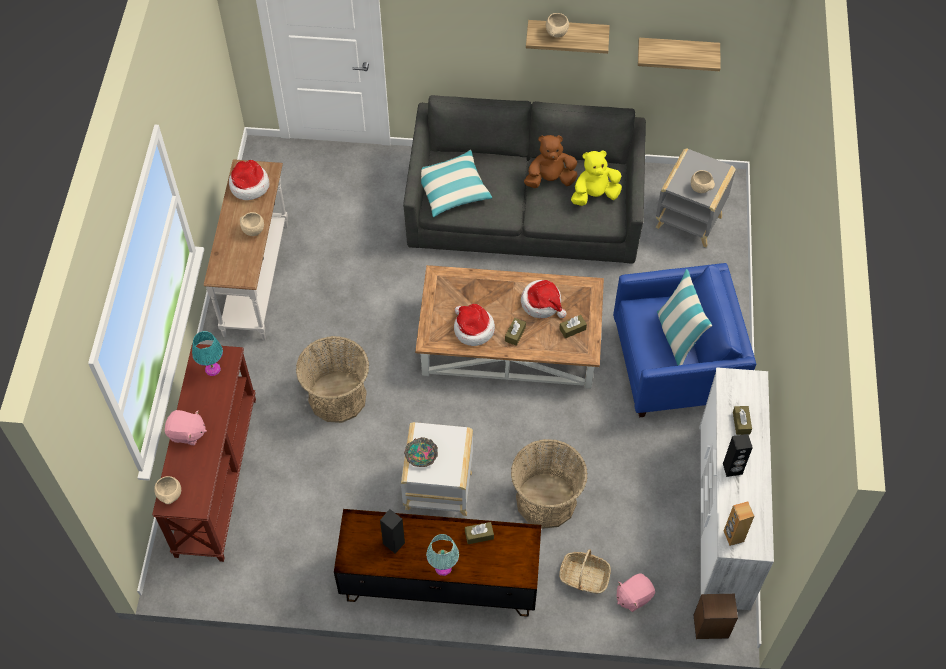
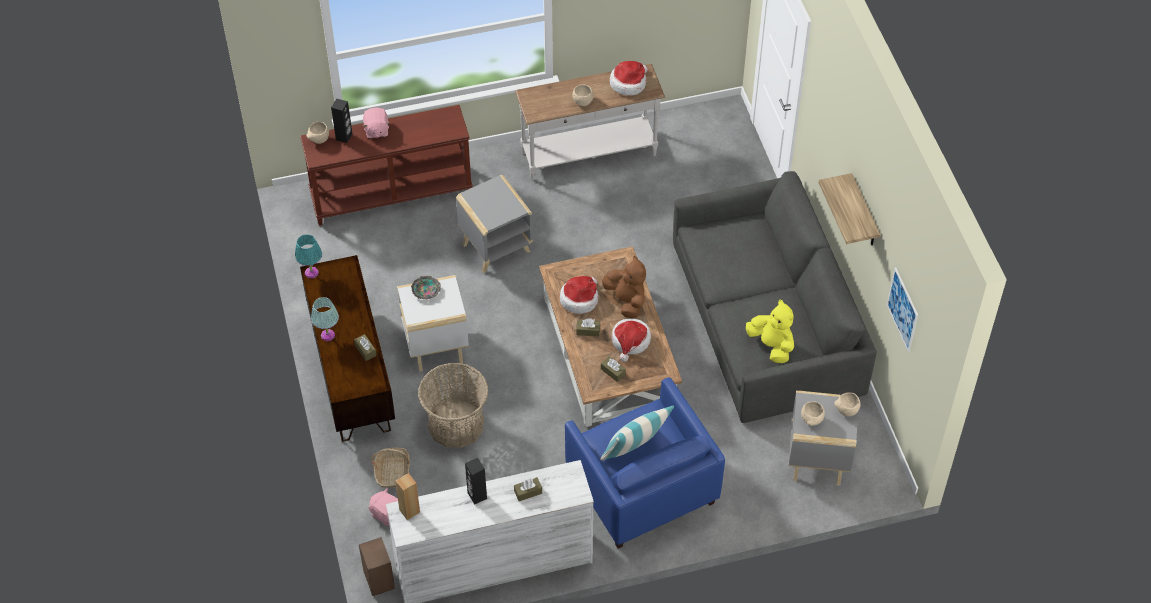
camera: 70 degrees right, 5 degrees down
(213, 369) = (440, 125): turquoise table lamp -> turquoise table lamp (311, 272)
(337, 397) = (497, 247): basket -> grey side table
(394, 543) = (338, 296): black speaker -> black speaker (344, 137)
(452, 189) = (722, 237): pillow -> none
(550, 179) = (772, 306): brown plush toy -> brown plush toy (626, 300)
(556, 34) = (845, 197): beige bowl -> beige bowl (846, 411)
(677, 50) = (902, 309): shelf -> picture

